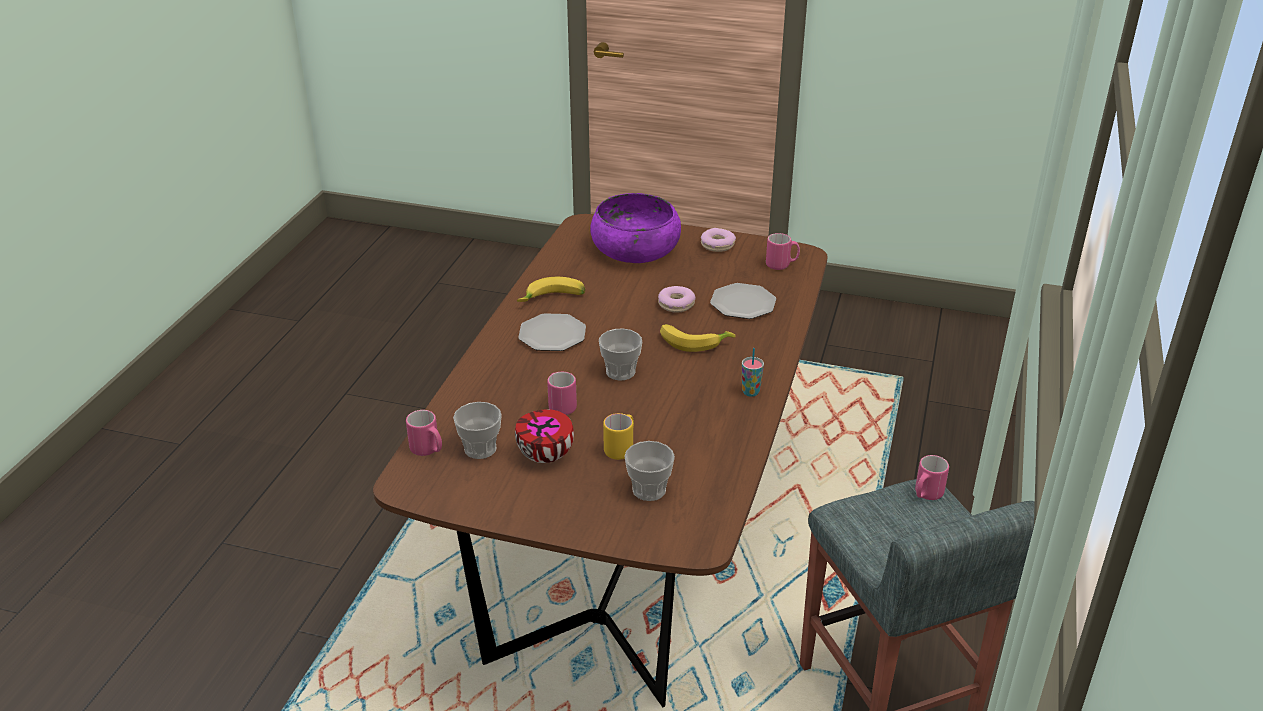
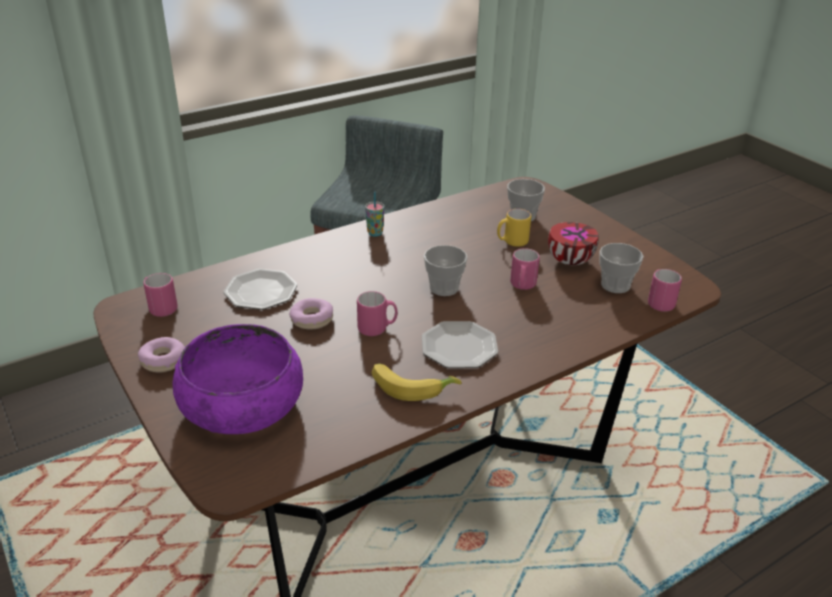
camera: 140 degrees left, 0 degrees up
(694, 342) = (353, 282): banana -> none
(926, 495) = (335, 200): pink mug -> pink mug (377, 328)

